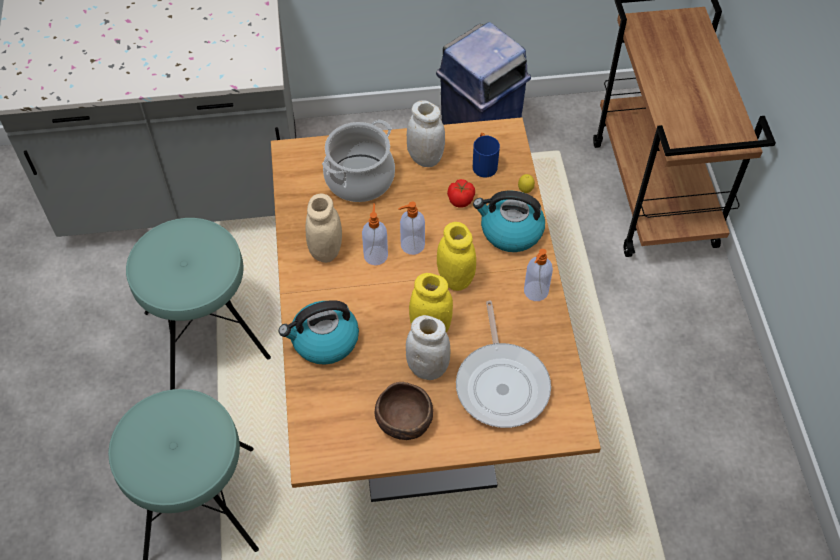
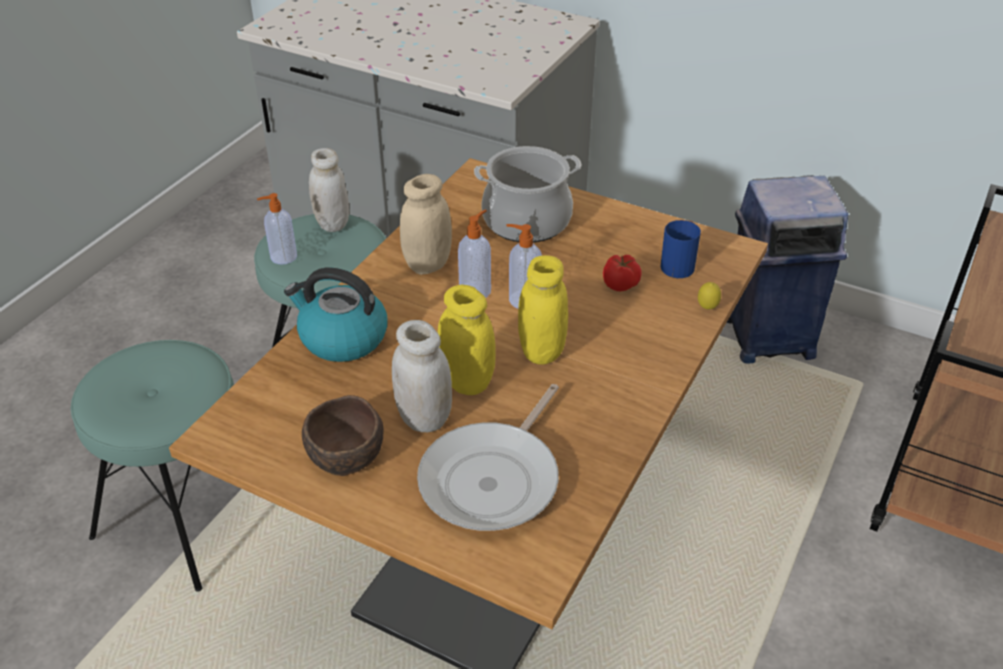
camera: 35 degrees right, 15 degrees down
(425, 158) = (616, 233): white jar -> white jar (332, 224)
(510, 231) = (651, 337): kettle -> none
(535, 292) = (626, 409): soap dispenser -> soap dispenser (282, 257)

